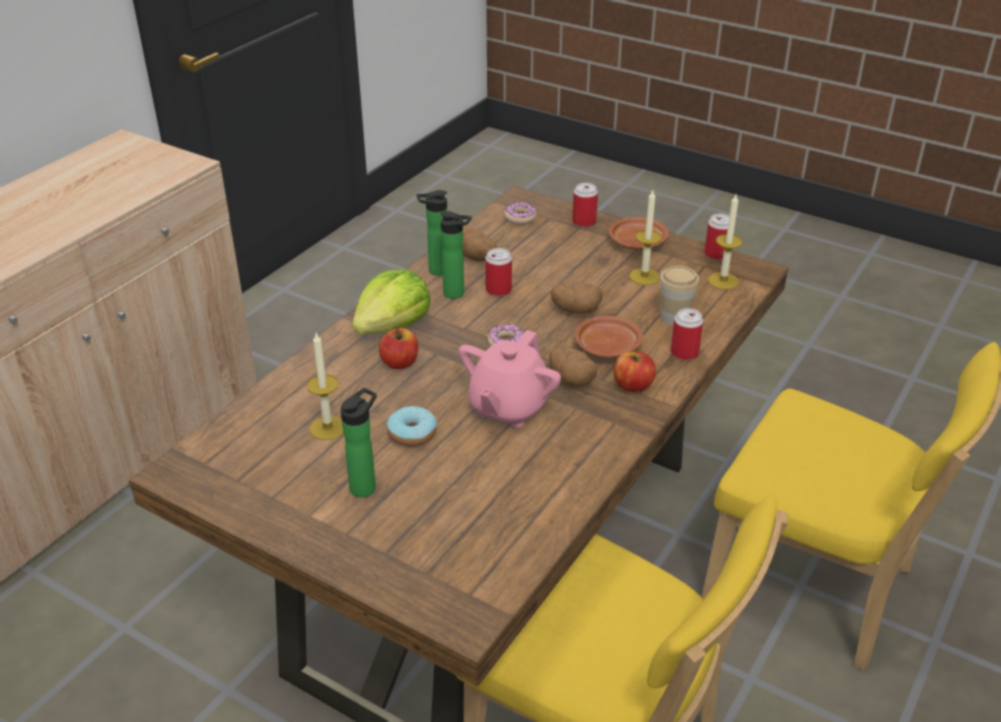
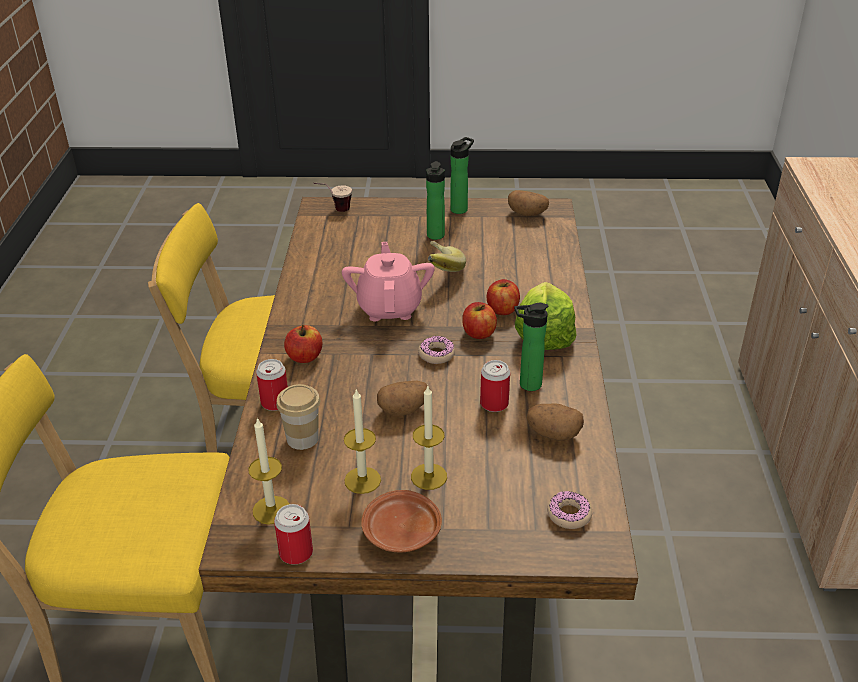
camera: 150 degrees right, 0 degrees up
(328, 428) = (497, 255): candle -> candle (429, 476)
(412, 434) = (439, 270): donut -> banana
(435, 271) = (574, 402): bottle -> bottle (460, 209)
(448, 348) = (478, 333): none -> apple
(452, 600) = (334, 210): none -> cup
(571, 380) = (358, 344): potato -> potato (527, 214)
(584, 222) = (490, 541): can -> none
(608, 346) = (348, 383): brown plate -> none

